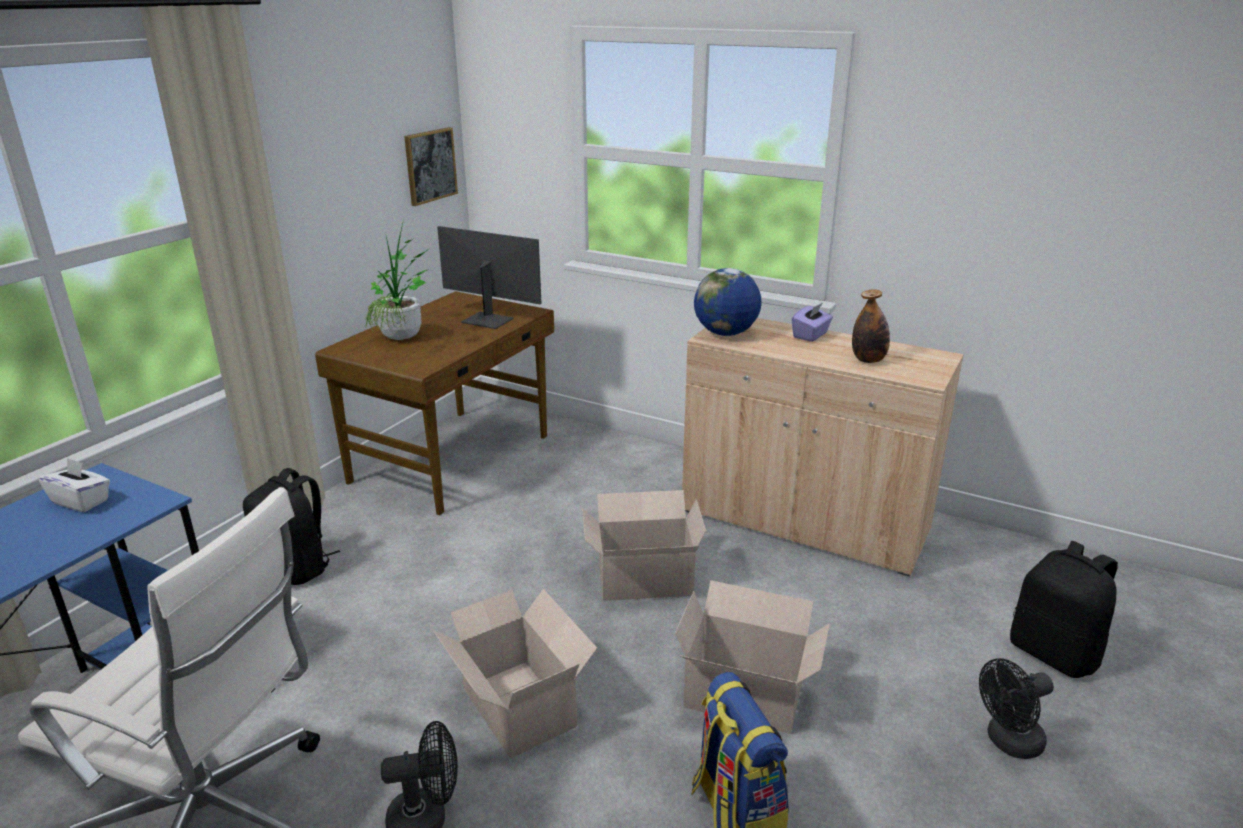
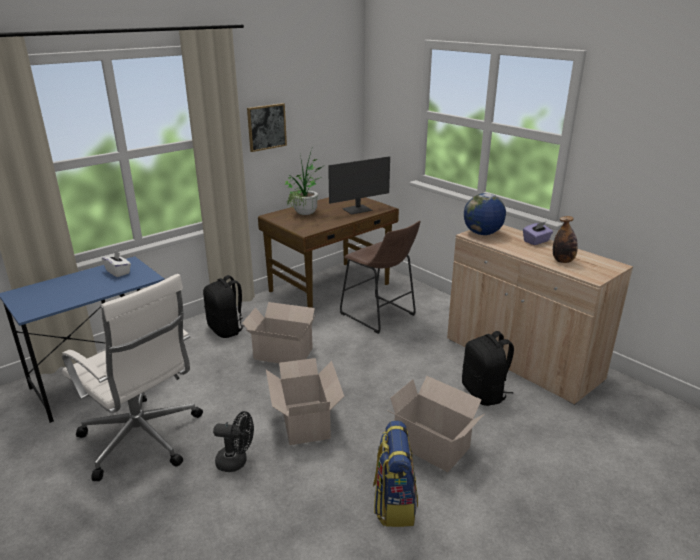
camera: 20 degrees right, 0 degrees up
(430, 165) = (341, 117): picture -> picture (266, 127)
(488, 320) = (357, 210): monitor -> monitor turned 105 degrees clockwise
(558, 492) = (380, 316): none -> brown stool
(642, 579) = (404, 372): cardboard box -> cardboard box (282, 353)
(1008, 742) = (584, 512): black fan -> none
(1054, 653) = (649, 471): black backpack -> black backpack (484, 393)

